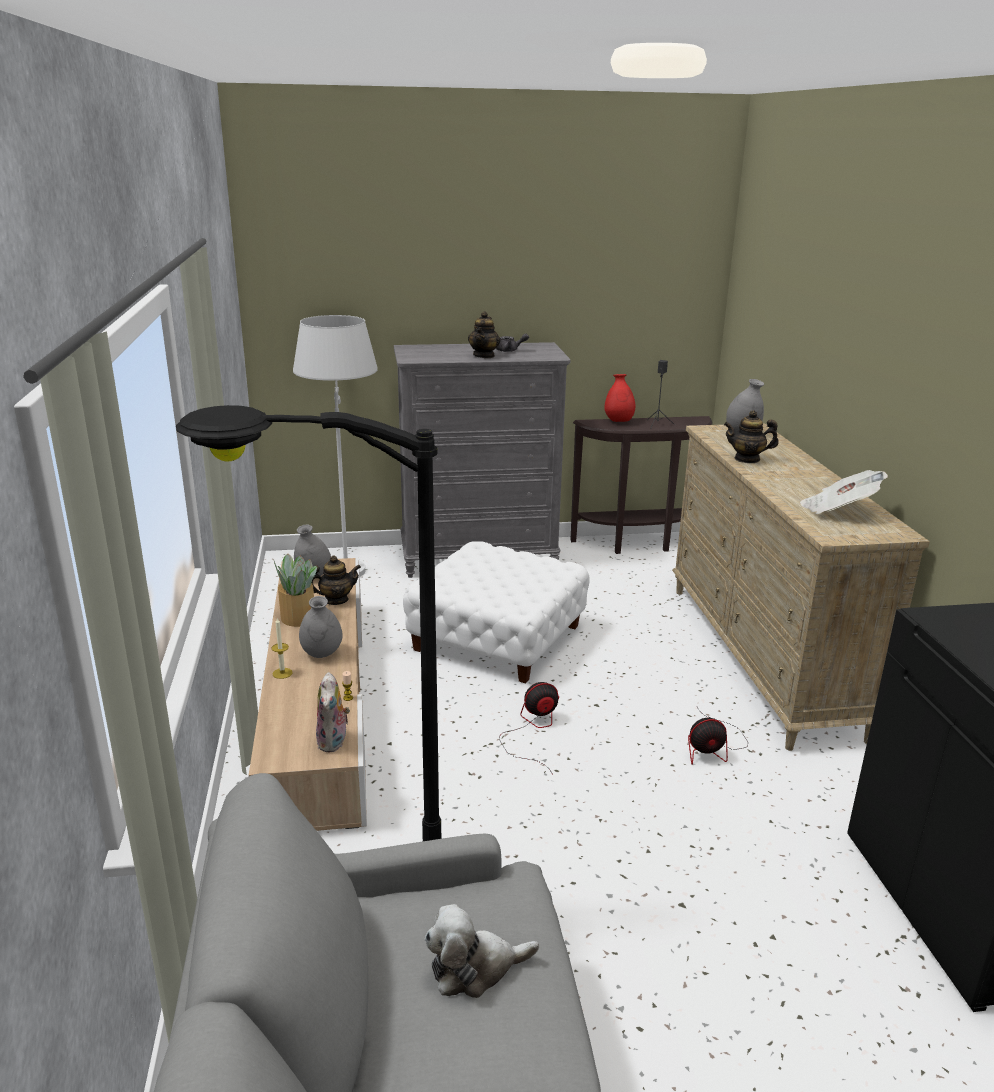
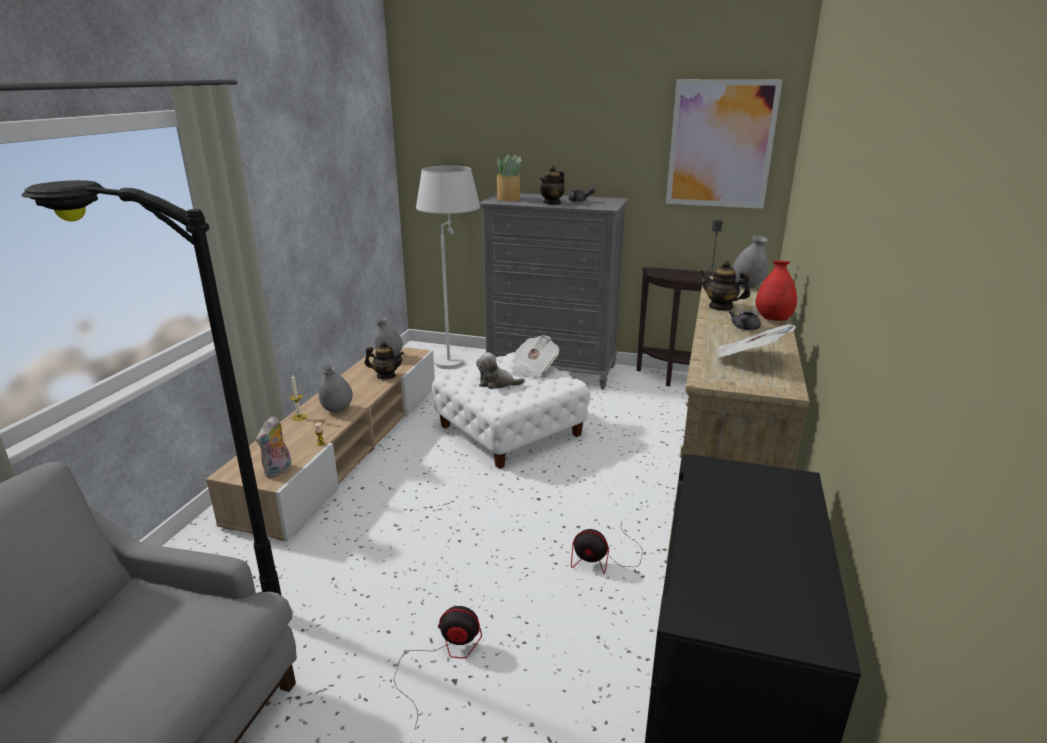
camera: 25 degrees right, 0 degrees up
(298, 617) = (350, 382): potted plant -> potted plant (508, 198)
(475, 968) = (131, 659): plush toy -> plush toy (497, 383)
(512, 559) = (533, 369): none -> newspaper
(533, 730) = (471, 505): fan -> fan (443, 658)
(618, 422) = (679, 272): red vase -> red vase (773, 320)
(652, 276) = (720, 144): none -> picture
(796, 479) = (744, 328): none -> grey teapot

